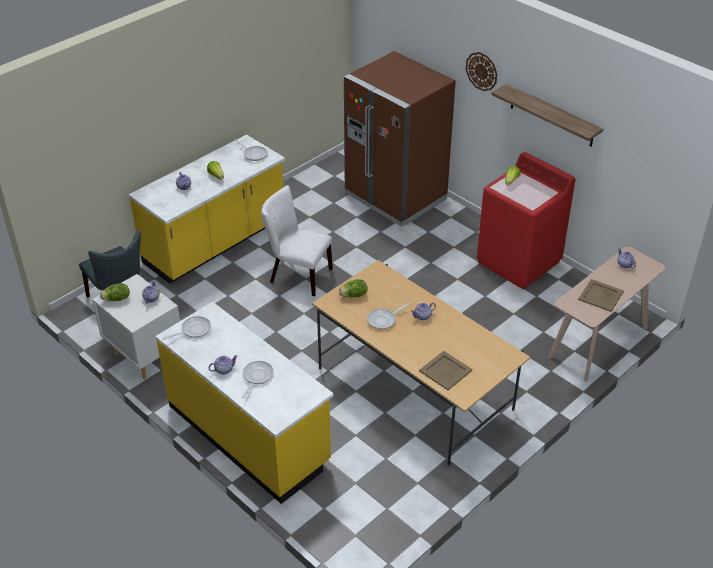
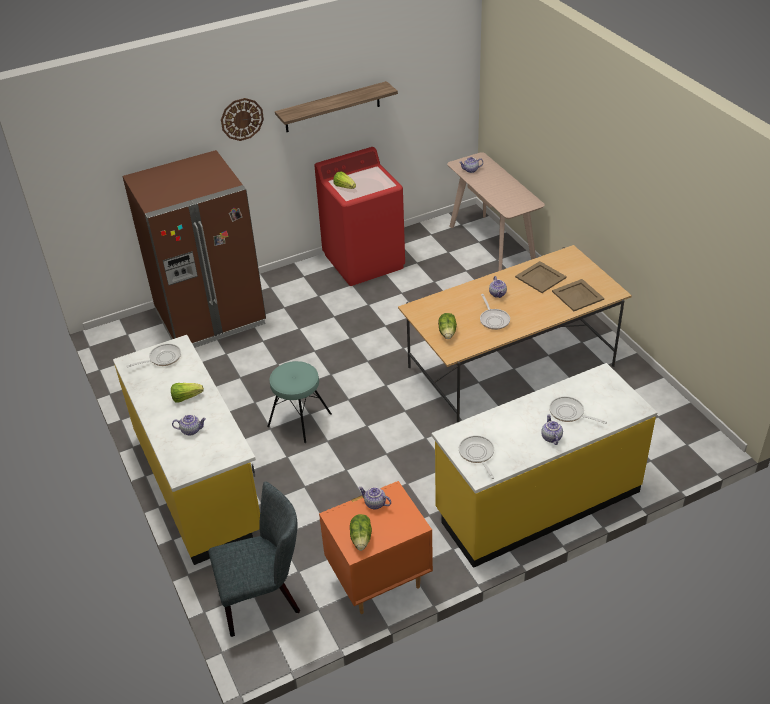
camera: 70 degrees left, 0 degrees up
(145, 356) = (379, 582): white nightstand -> orange nightstand
(297, 275) = (299, 420): white chair -> turquoise stool
(600, 295) = (506, 192): beige tray -> beige tray (540, 277)

